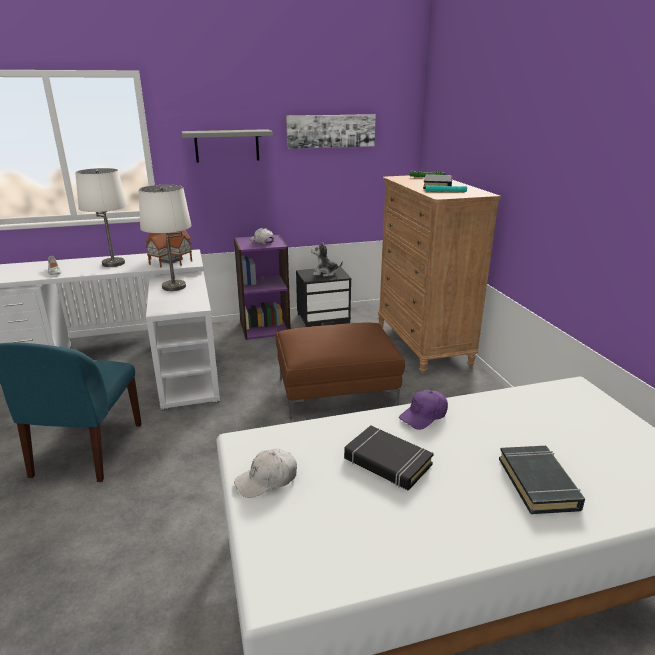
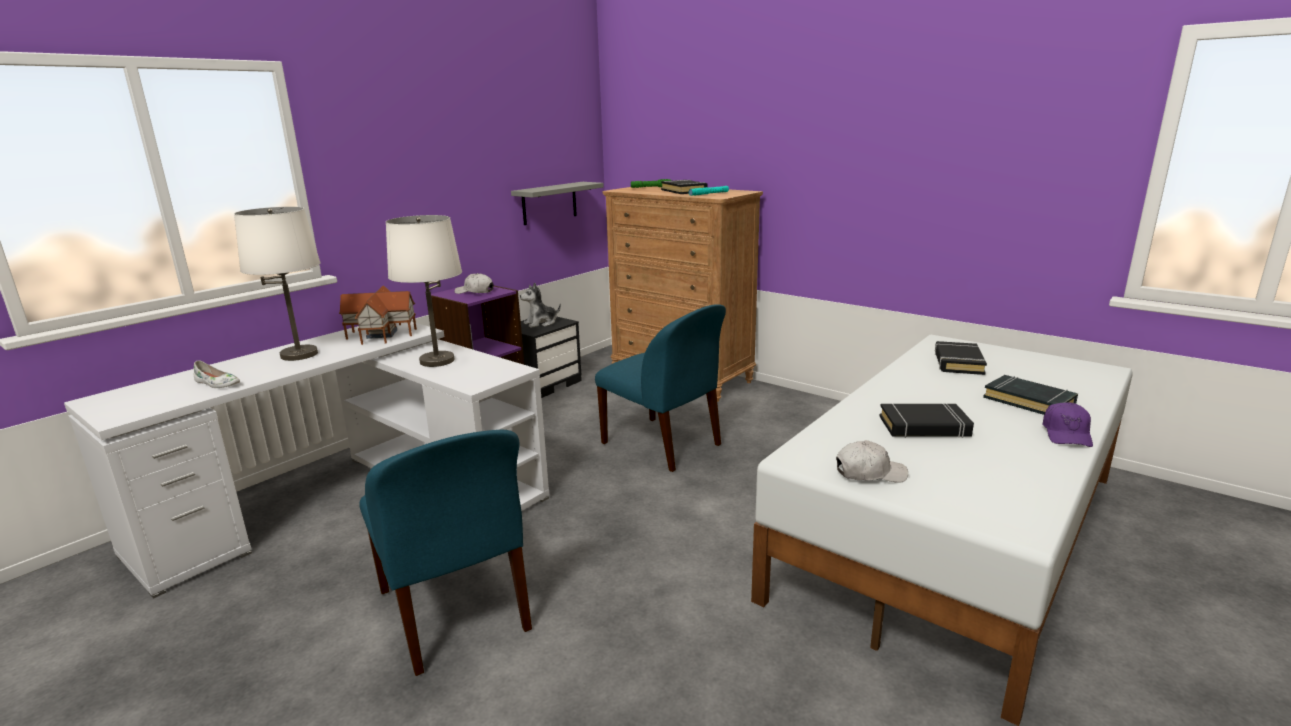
camera: 35 degrees left, 5 degrees down
(227, 146) = (405, 167): grey shelf -> grey shelf (549, 203)
(267, 480) = (870, 473): white cap -> white cap turned 120 degrees counterclockwise
(331, 131) = (519, 143): picture -> none
(335, 393) = (663, 445): brown ottoman -> blue chair
(424, 416) = (887, 390): purple cap -> purple cap (1066, 434)
(547, 415) = (958, 363): none -> black book

